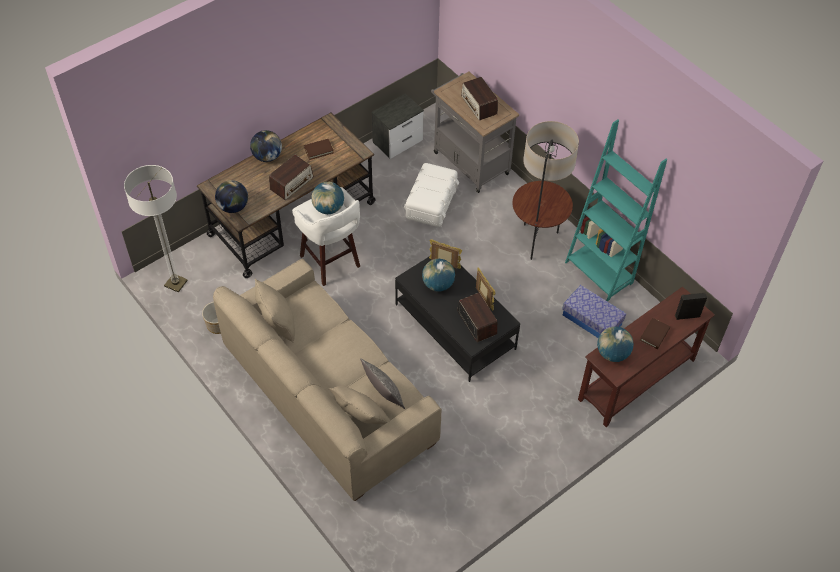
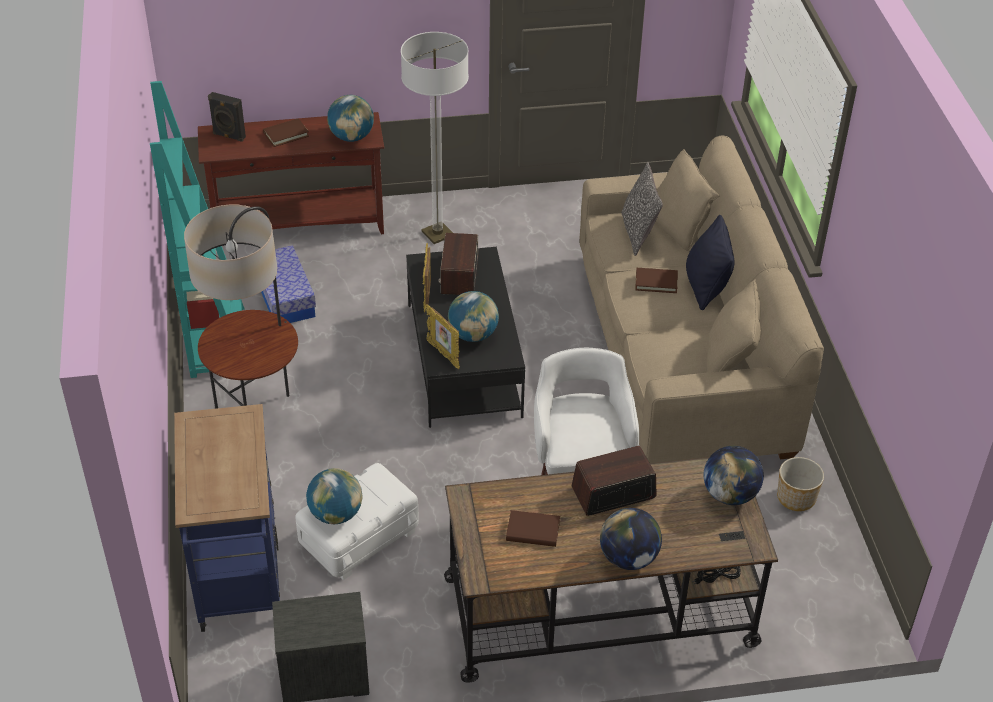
camera: 150 degrees left, 10 degrees down
(176, 283) = (842, 588): floor lamp -> floor lamp (437, 234)
(317, 371) = (706, 286): none -> black pillow
(328, 208) = (578, 429): globe -> globe (336, 514)
(349, 357) = (656, 282): none -> brown book
(469, 162) = (239, 577): grey cart -> blue cart
(479, 105) = (221, 454): radio -> none

